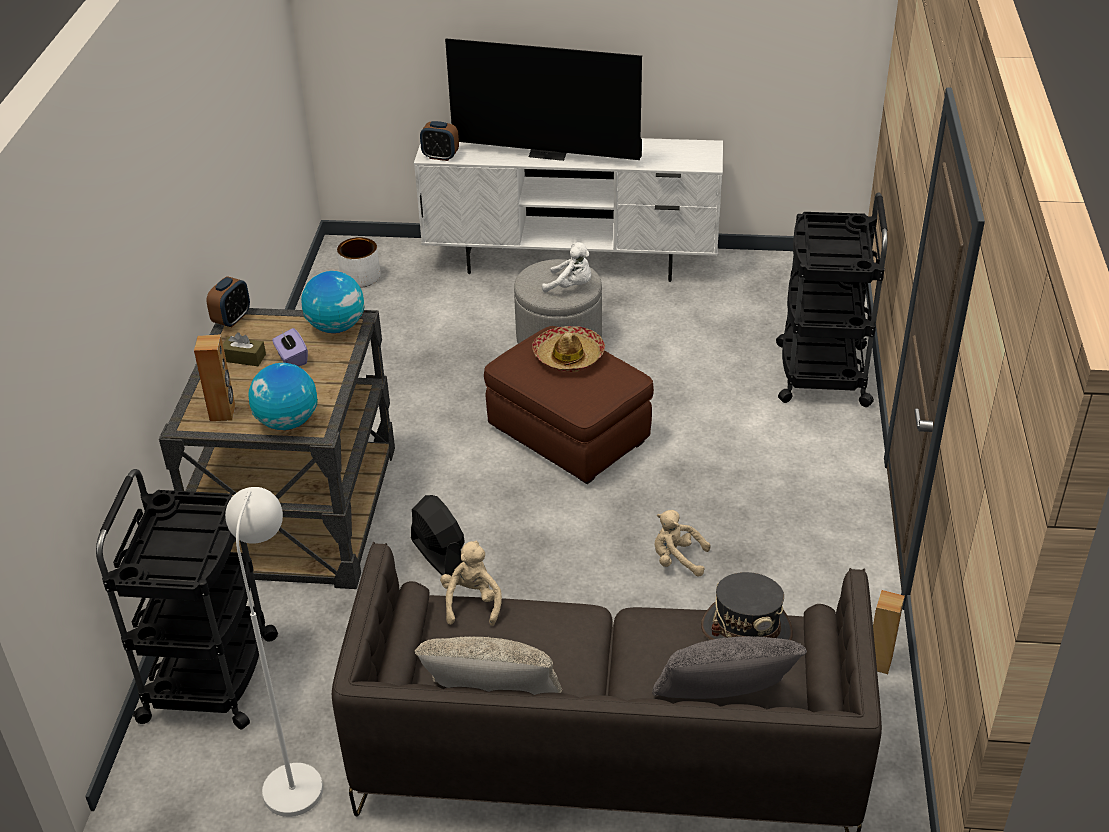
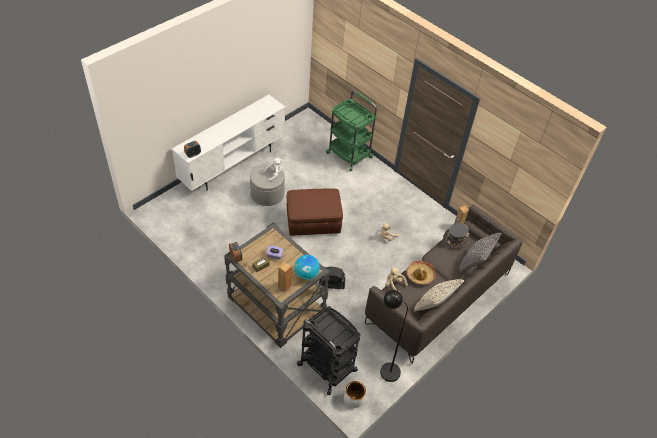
camera: 55 degrees left, 10 degrees up
(297, 776) = (385, 368): white floor lamp -> black floor lamp
(336, 327) = (270, 236): globe -> none
(360, 278) = (174, 216): white planter -> white planter (354, 398)
(549, 152) = (225, 131): television -> none
(568, 356) = (310, 197): hat -> hat (420, 275)
(821, 374) = (348, 155): black cart -> green cart

